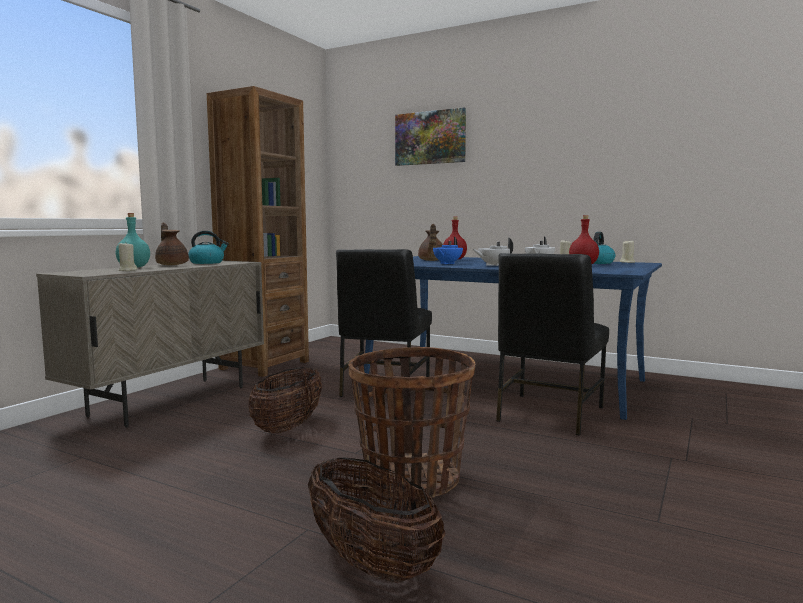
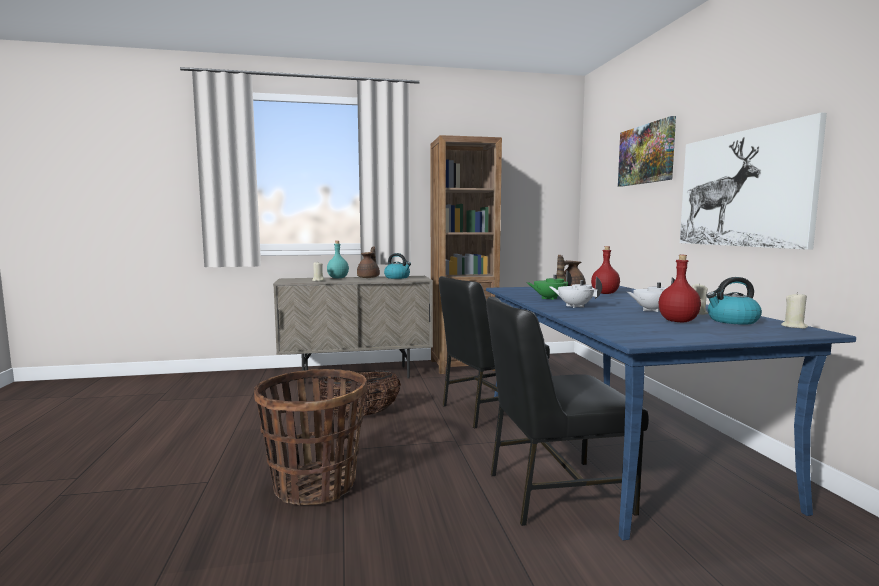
camera: 50 degrees right, 0 degrees up
(371, 563) = (173, 518): basket -> none
(447, 263) = (549, 298): blue teapot -> green teapot
(542, 172) = (742, 189): none -> picture

